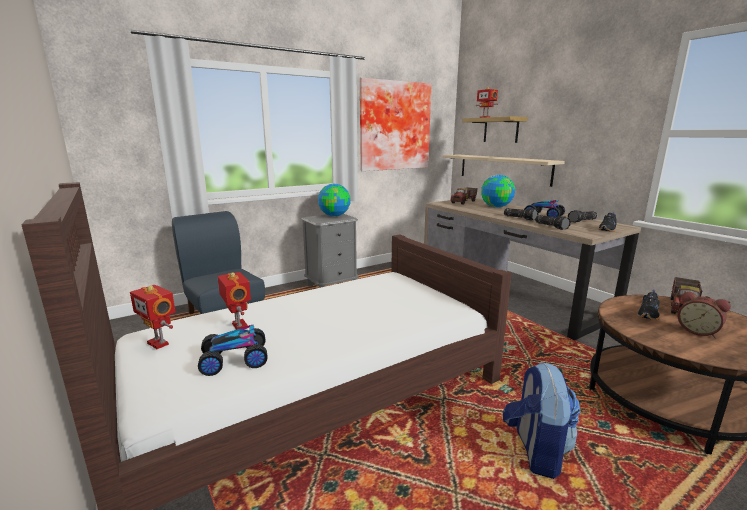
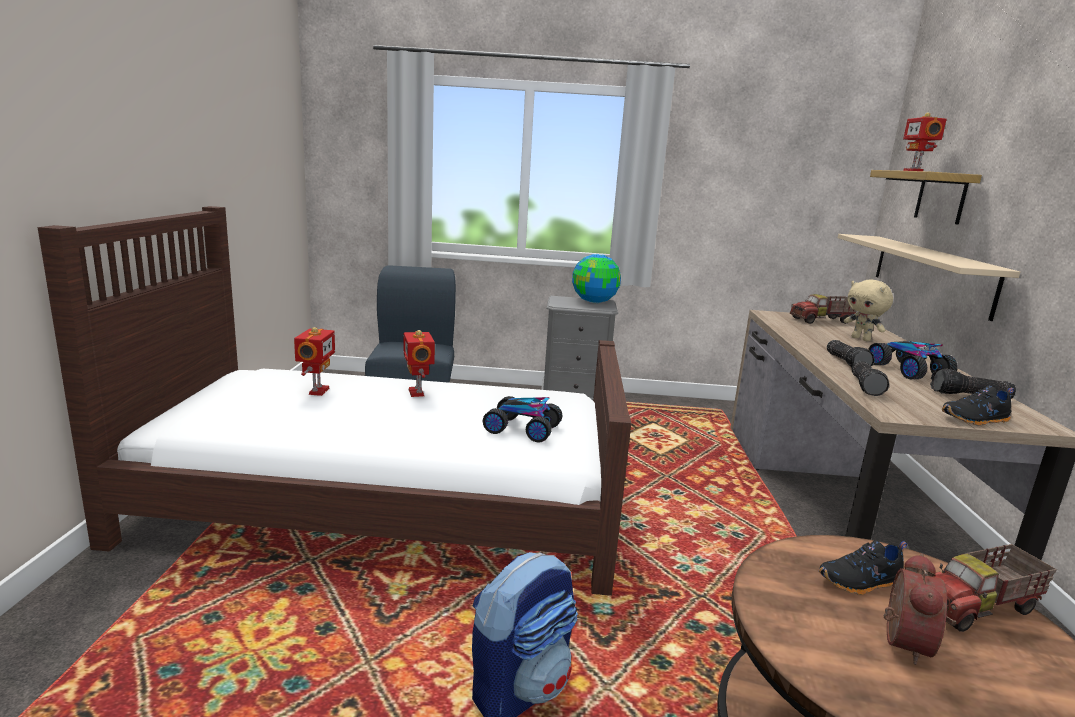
camera: 35 degrees right, 0 degrees up
(159, 343) = (240, 383): toy robot -> toy robot (418, 393)
(235, 359) = (262, 416): toy car -> toy car (522, 429)
(394, 126) = (742, 176): picture -> none
(496, 207) = (861, 339): globe -> beige plush toy
(697, 331) = (900, 641): alarm clock -> alarm clock turned 150 degrees counterclockwise

